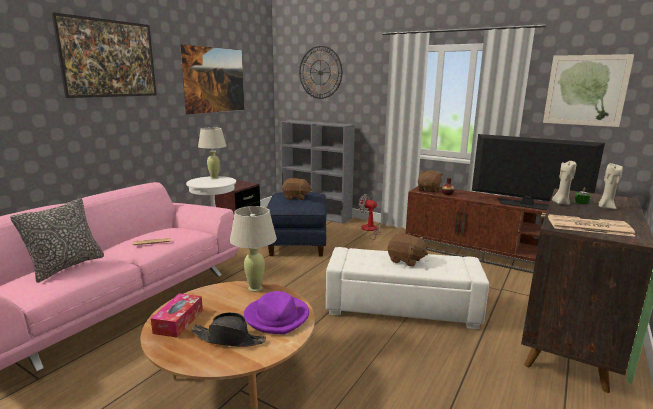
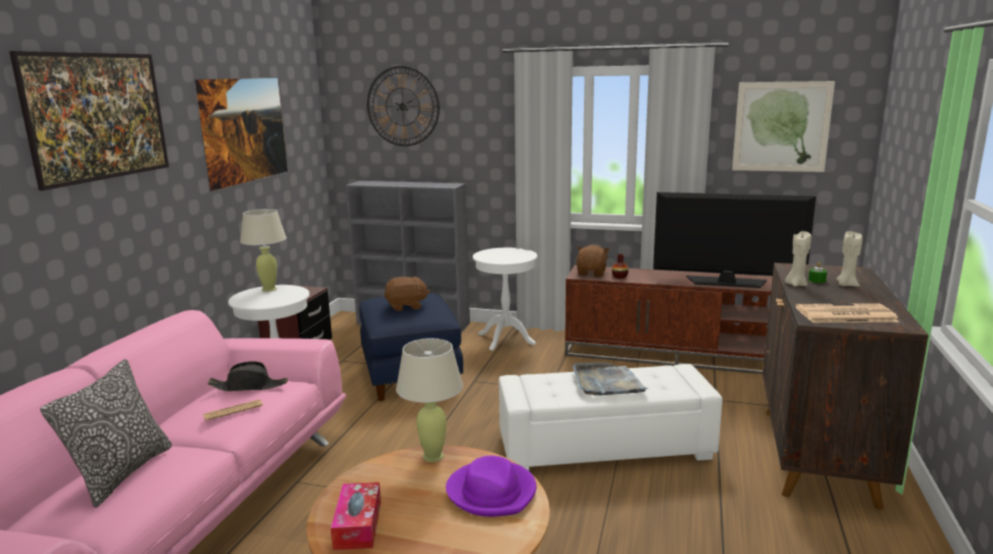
camera: 15 degrees left, 0 degrees up
(229, 339) = (447, 535): black hat -> black hat (249, 386)
(370, 230) = (506, 339): fan -> white side table
(405, 260) = (607, 382): brown plush toy -> grey tray

